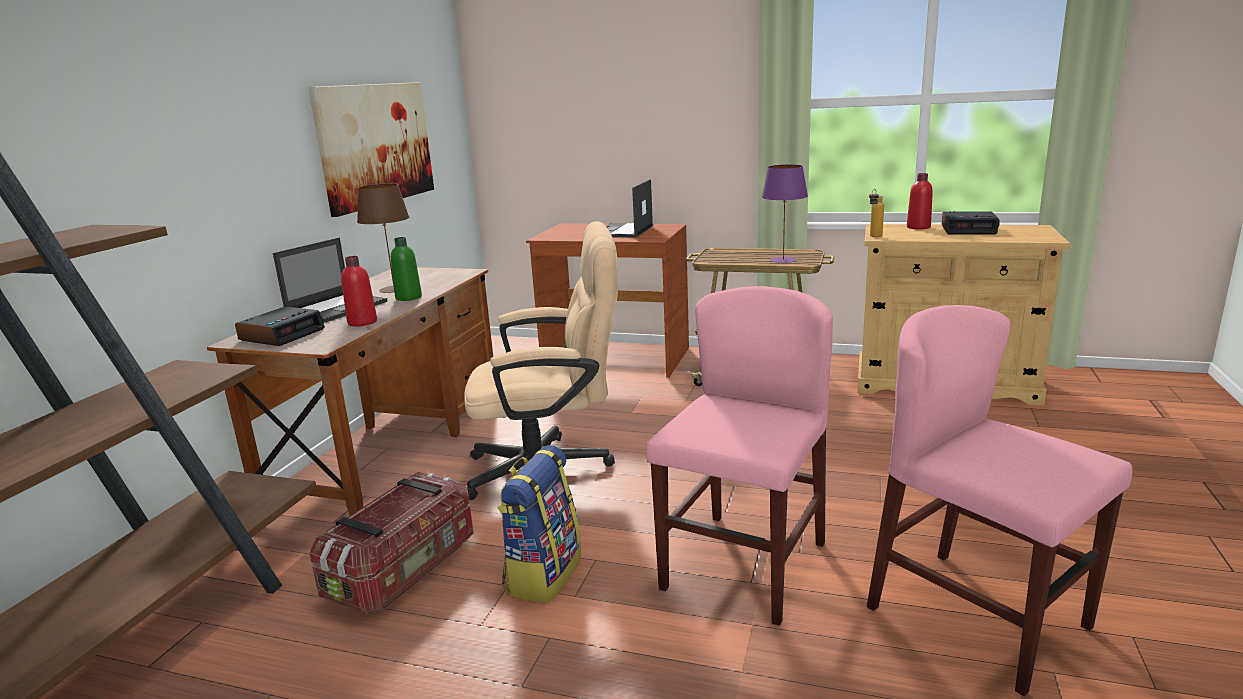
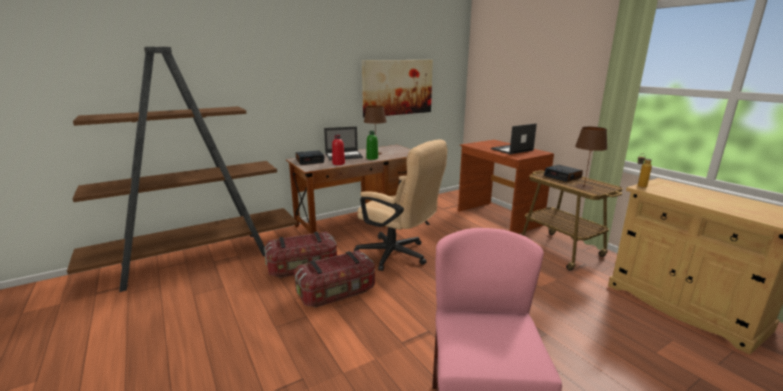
camera: 40 degrees right, 0 degrees up
(543, 574) = (337, 293): backpack -> storage box
(744, 565) = (410, 334): pink chair -> none
(783, 260) = (584, 187): purple table lamp -> brown table lamp
(918, 227) = (691, 188): red bottle -> none
(969, 230) = (728, 200): alarm clock -> alarm clock (563, 177)

